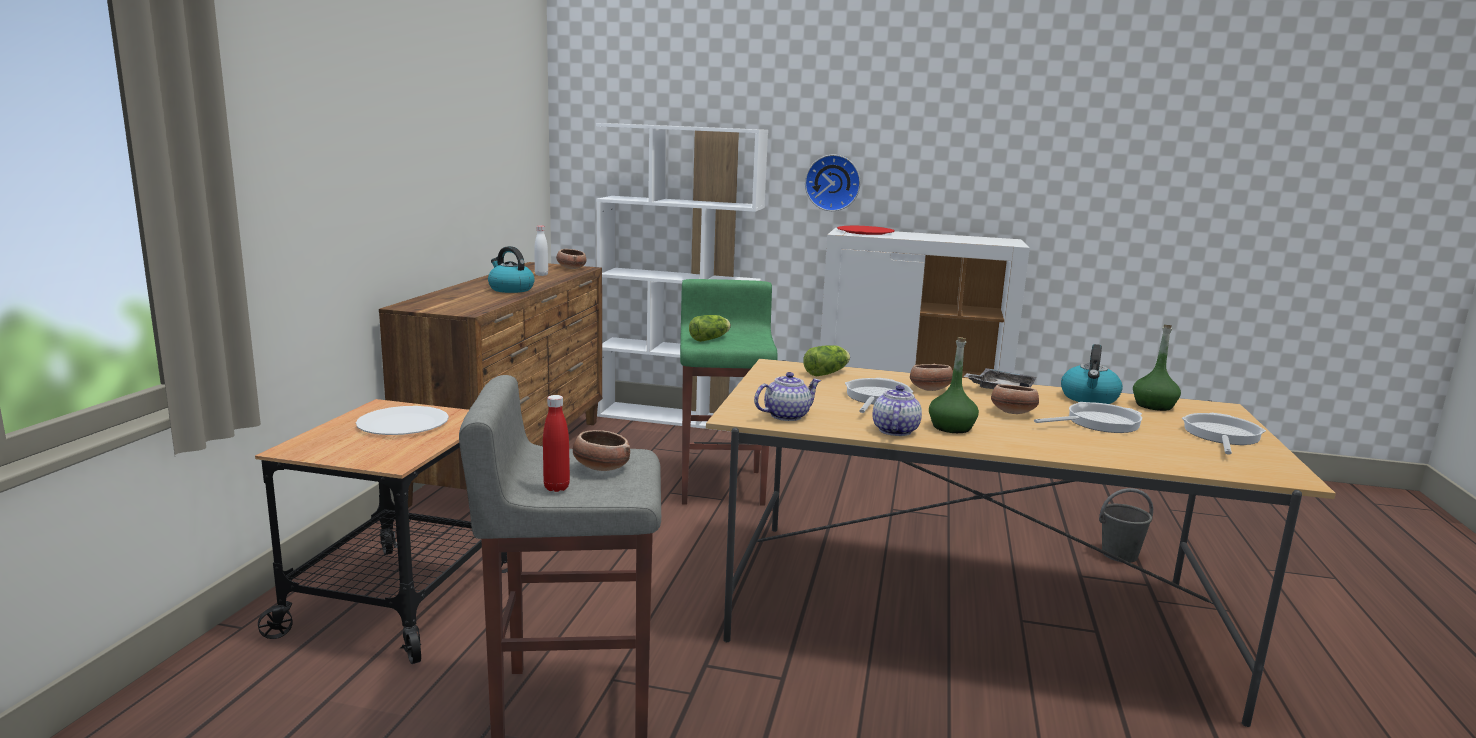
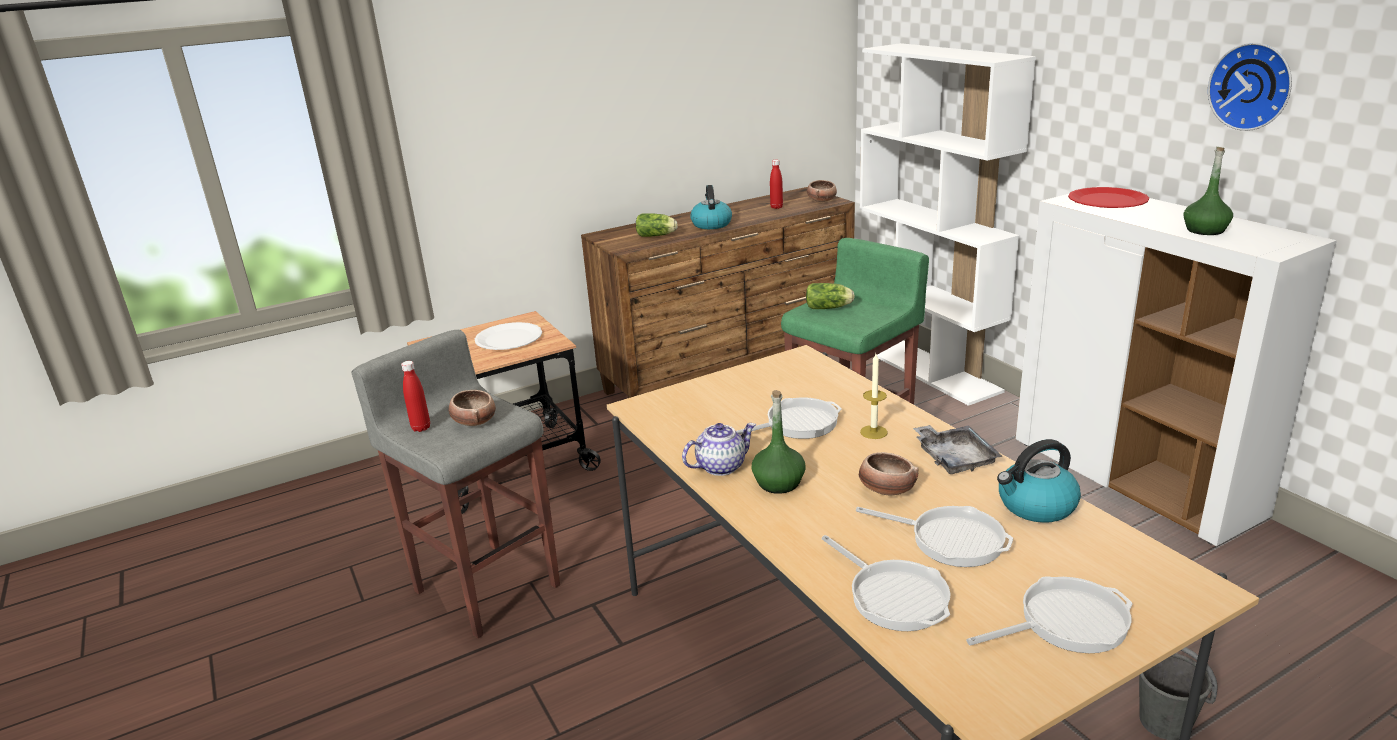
camera: 50 degrees right, 10 degrees up
(541, 275) = (776, 207): white bottle -> red bottle
(786, 416) = (675, 418): teapot -> none
(828, 373) = (825, 380): lettuce -> lettuce (657, 236)
(833, 182) = (1101, 128): wall clock -> wall clock (1252, 86)
(930, 390) = (873, 432): bowl -> candle
(1144, 453) = (894, 596): none -> frying pan
(1153, 406) = (1098, 547): green bottle -> green bottle (1205, 230)

